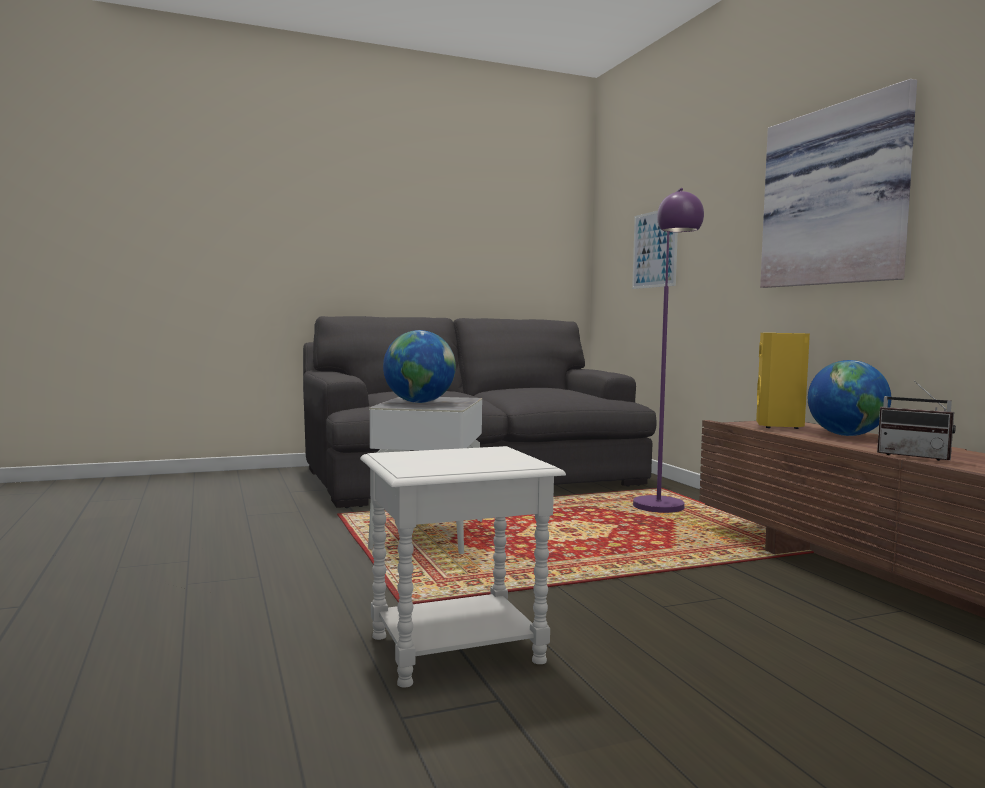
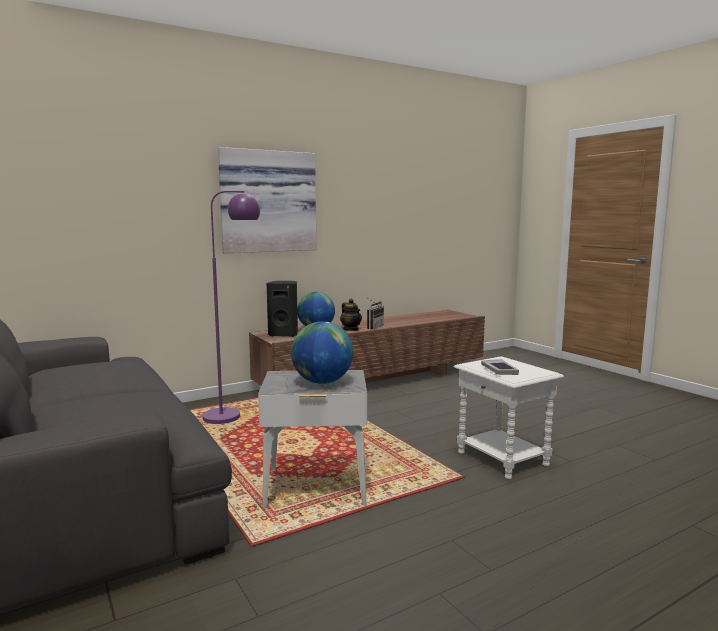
camera: 100 degrees left, 5 degrees up
(445, 454) = (499, 370): none -> book
(654, 249) = (64, 215): picture -> none
(780, 426) = (284, 334): yellow speaker -> black speaker
(865, 446) = (351, 329): none -> teapot

